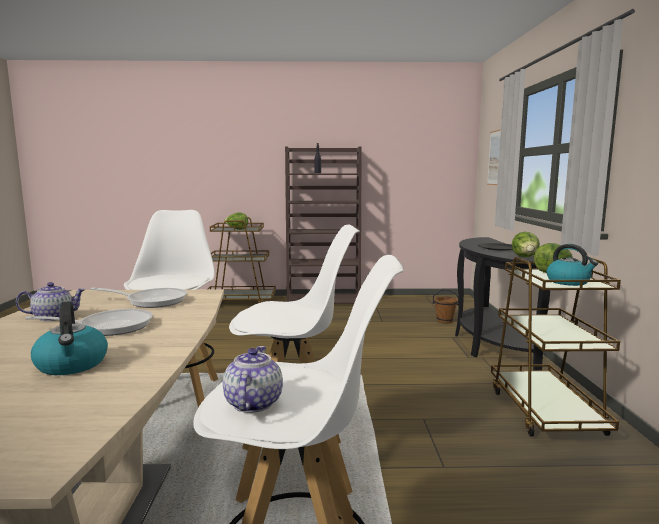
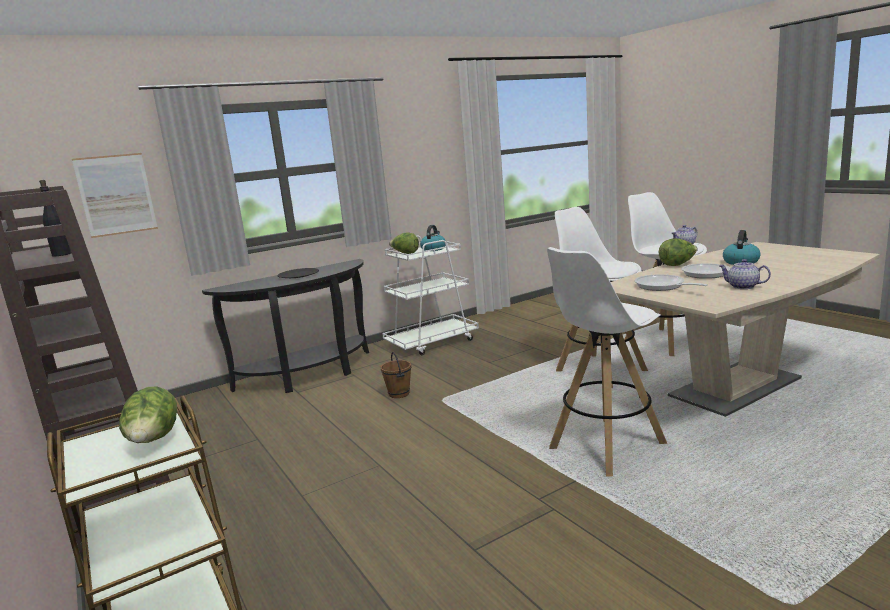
camera: 120 degrees left, 5 degrees up
(444, 321) = (235, 408): brown bucket -> brown bucket (399, 394)
(525, 257) = (349, 263): lettuce -> lettuce (677, 264)
(545, 411) = (432, 342): brown cart -> white cart

